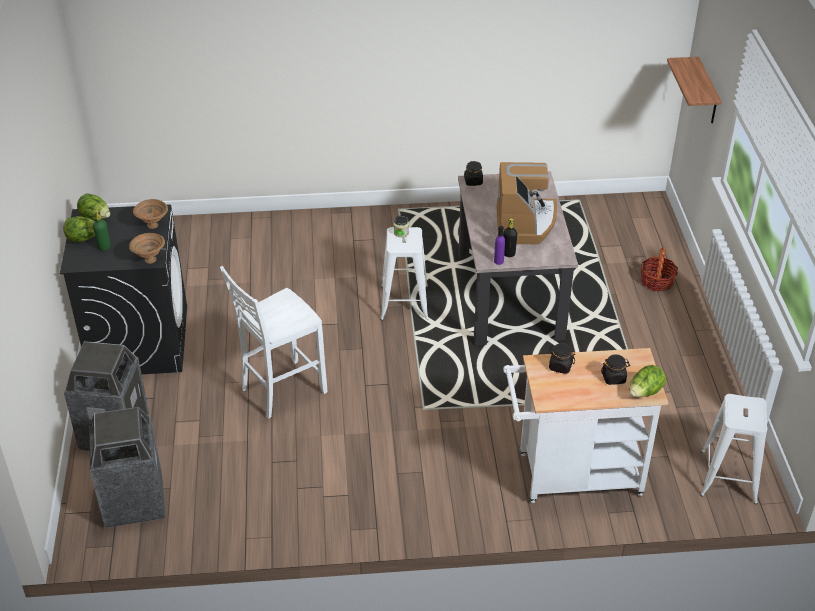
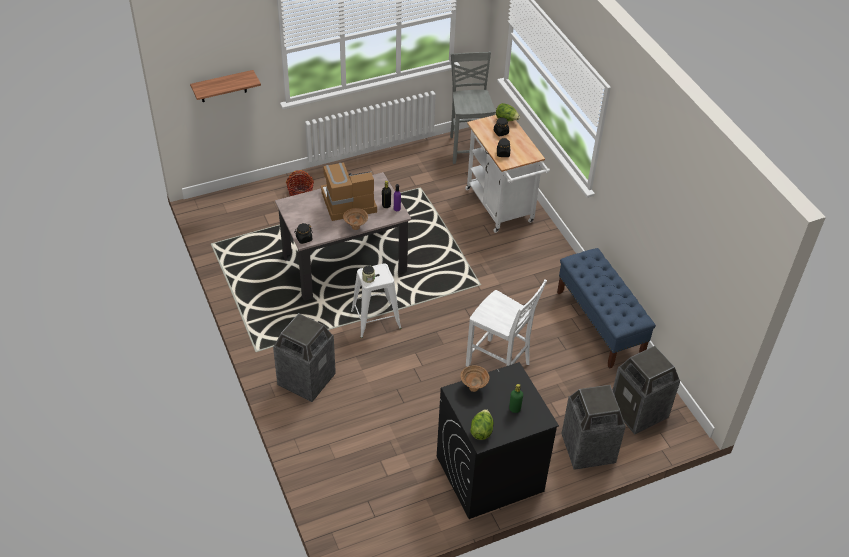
camera: 110 degrees left, 5 degrees up
(83, 239) = (511, 427): lettuce -> none
(149, 260) = (516, 373): brown bowl -> brown bowl (356, 227)
(297, 514) = (600, 324): none -> blue bench
(341, 236) = (306, 380): none -> trash can
(728, 476) = (468, 148): white stool -> grey chair

